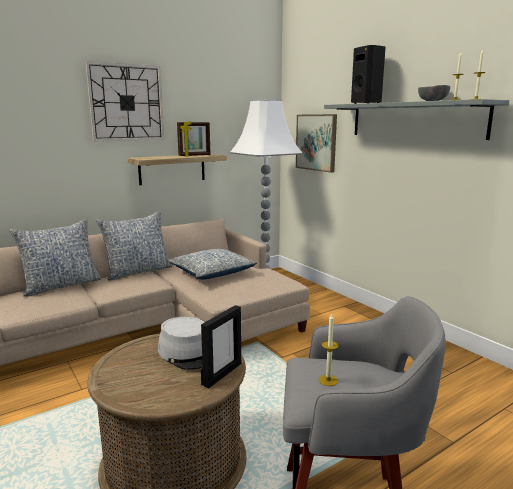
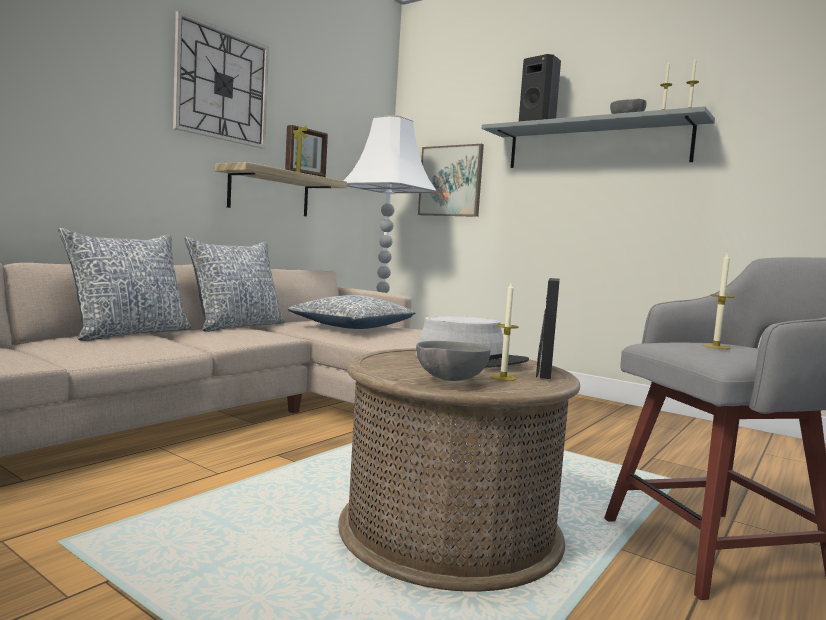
camera: 20 degrees left, 10 degrees down
(133, 387) = (449, 380): none -> grey bowl
(180, 383) = (503, 377): none -> candle

